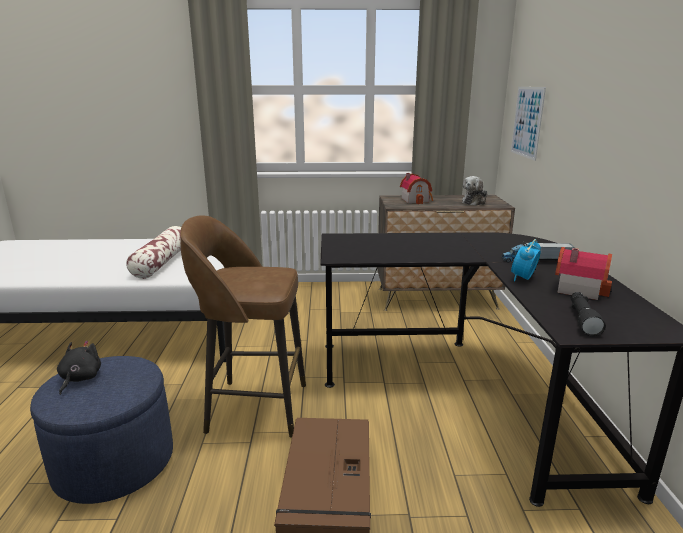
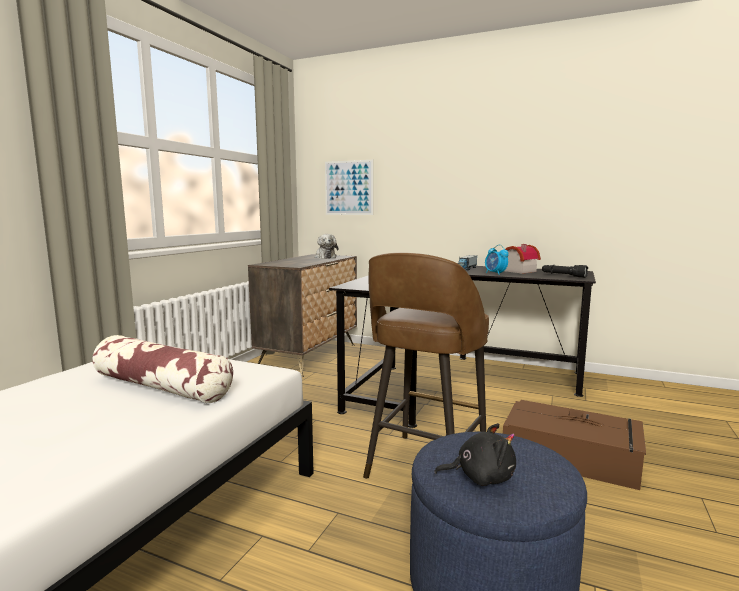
camera: 65 degrees left, 10 degrees down
(79, 379) = (480, 477): black plush toy -> black plush toy turned 150 degrees clockwise
(416, 200) = (289, 262): toy house -> none

